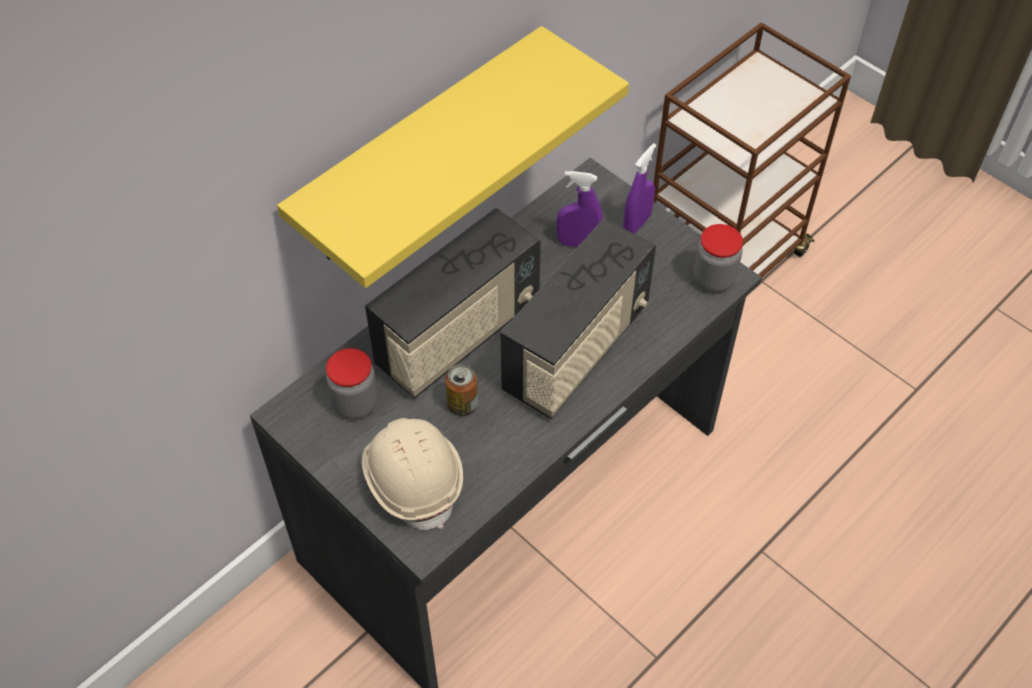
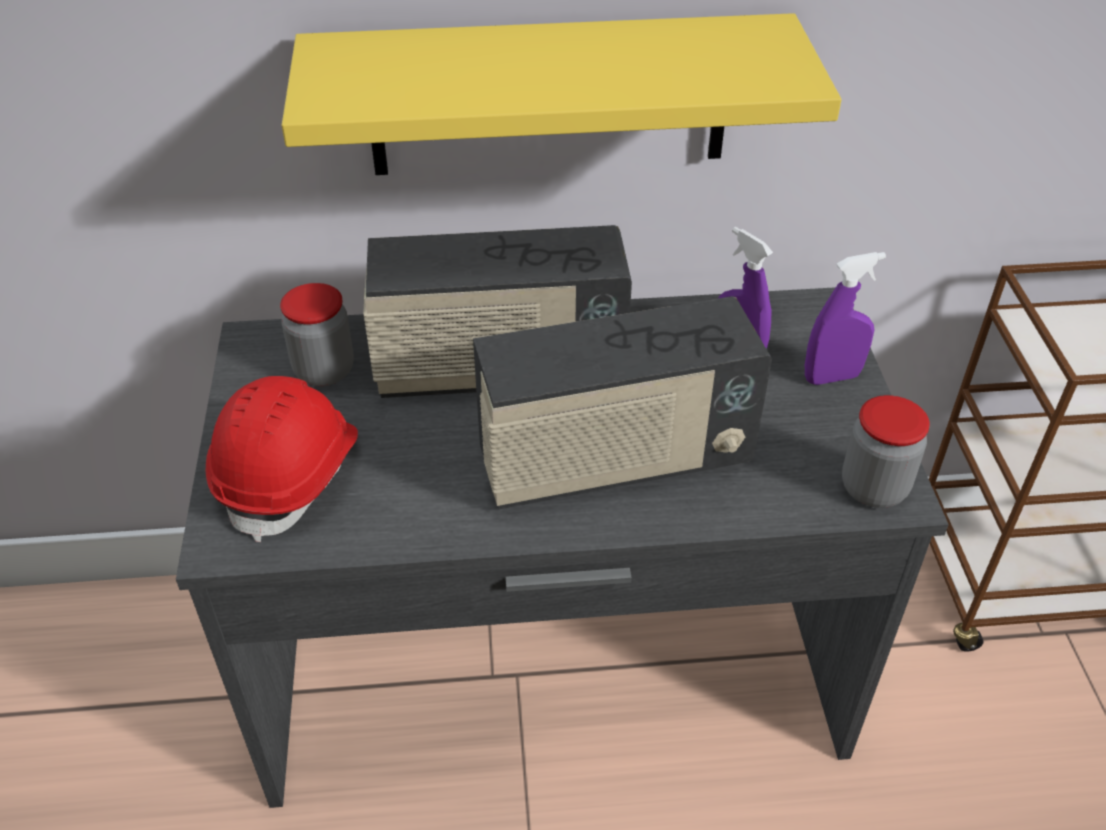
camera: 40 degrees right, 10 degrees down
(413, 479) = (290, 474): beige hard hat -> red hard hat
(462, 405) = (425, 437): can -> none

